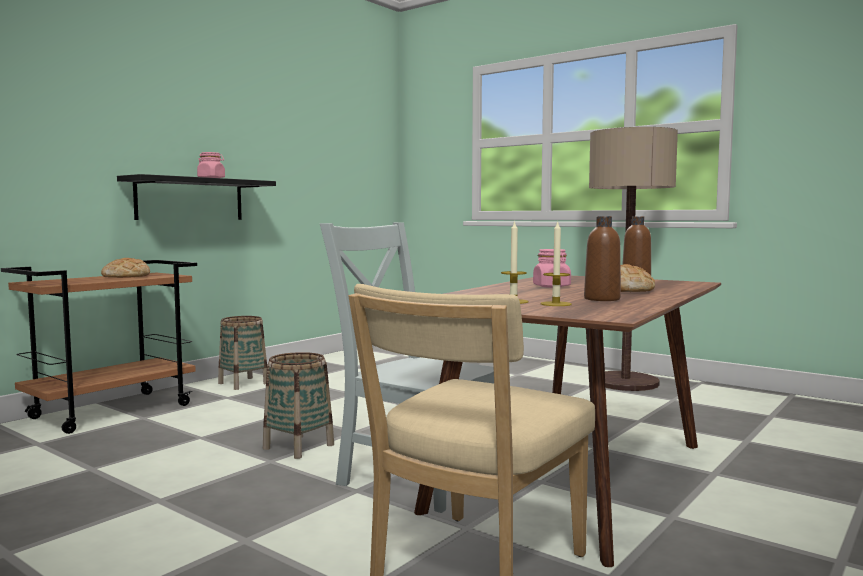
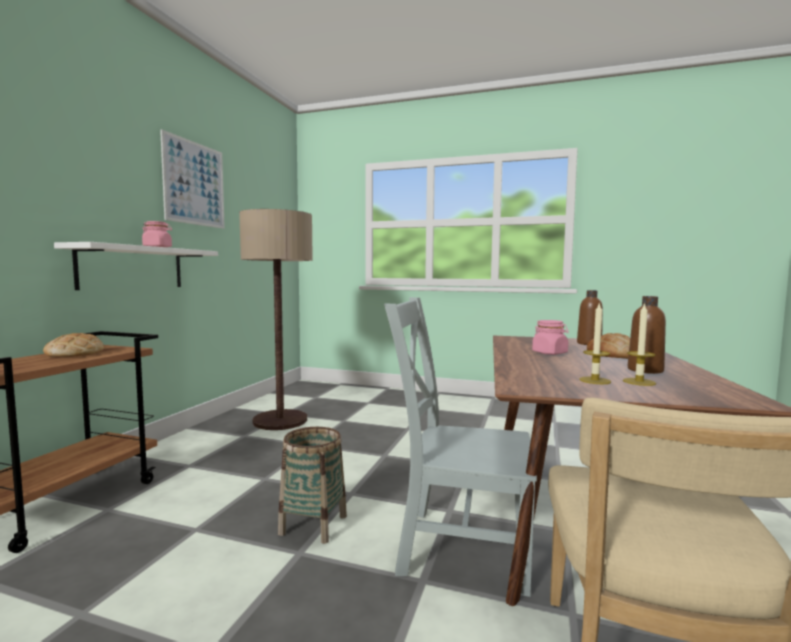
camera: 20 degrees left, 0 degrees up
(190, 199) = (132, 268): black shelf -> white shelf
(243, 383) = (194, 445): basket -> none
(260, 109) = (194, 183): none -> picture
(625, 382) = (506, 409): floor lamp -> floor lamp (280, 421)

